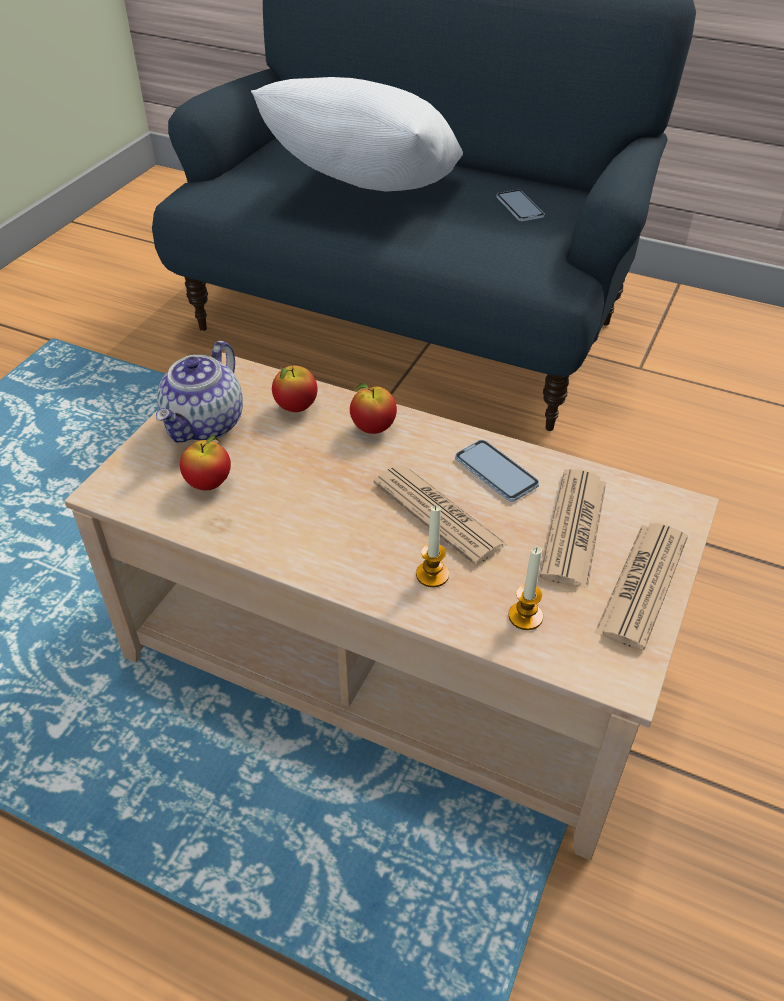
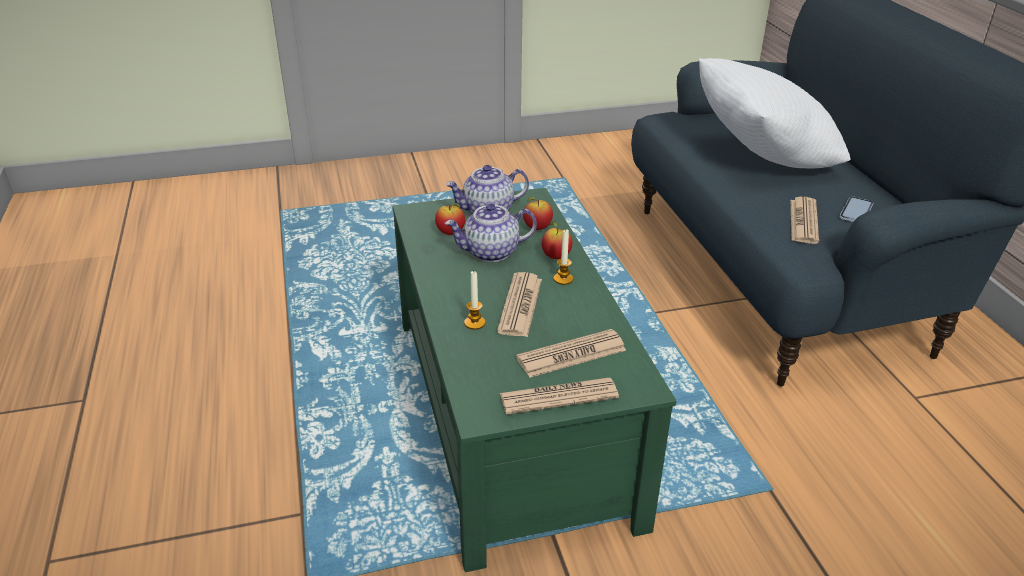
camera: 50 degrees right, 10 degrees down
(299, 474) = (491, 252): none -> teapot
(394, 654) = (513, 416): beige coffee table -> green coffee table
(496, 472) = (579, 309): phone -> none
(500, 241) = (803, 221): none -> newspaper
(525, 616) = (483, 365): candle -> candle (563, 279)

